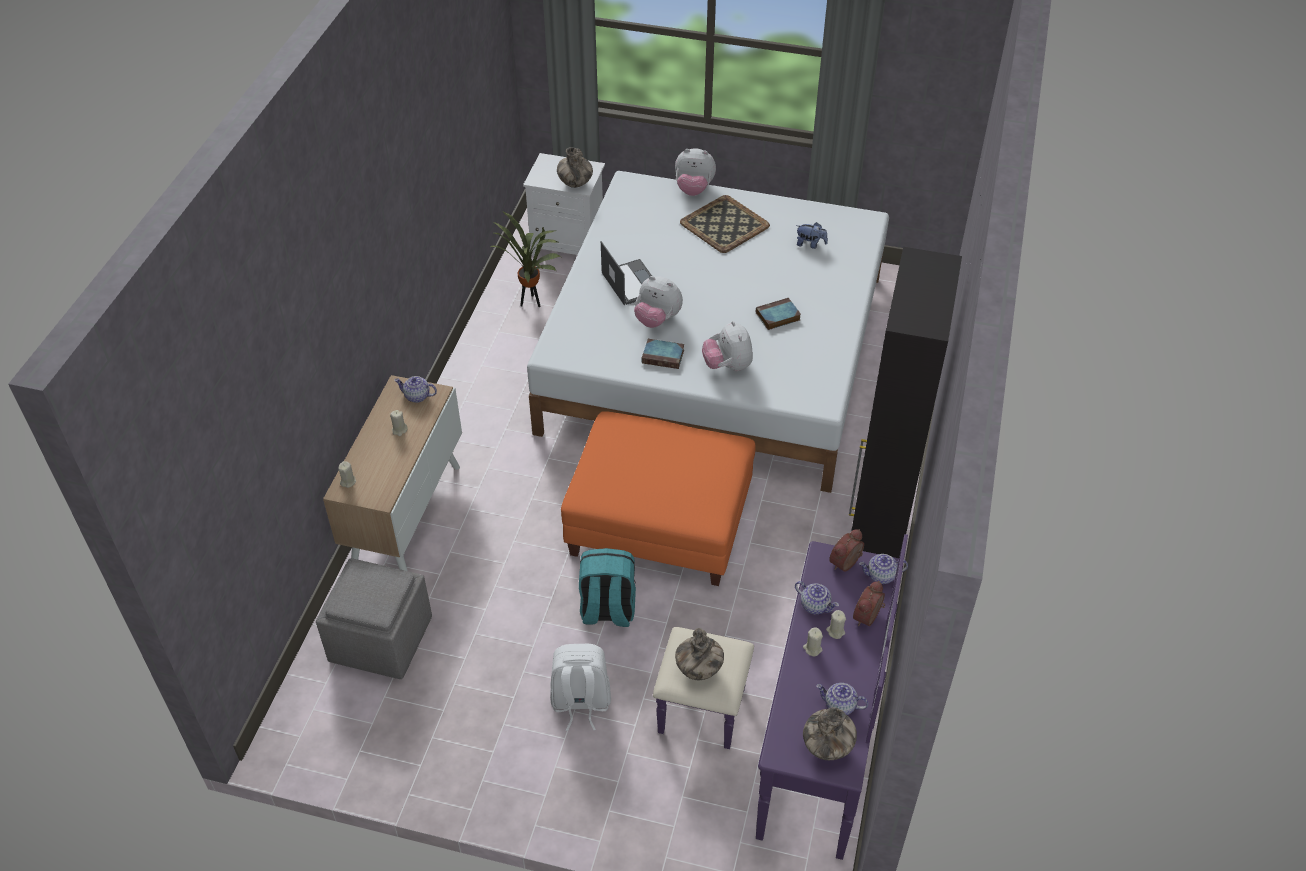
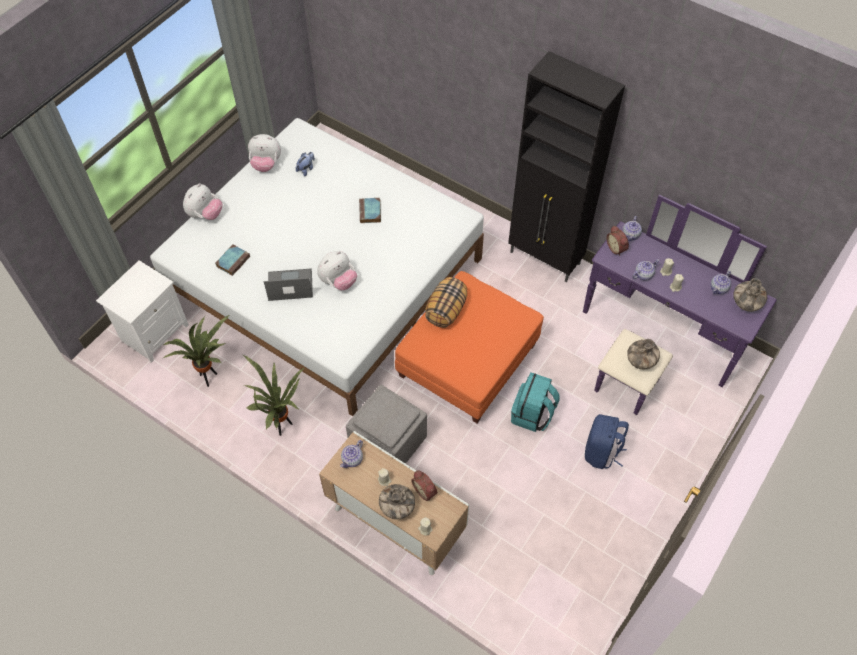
camera: 70 degrees left, 10 degrees up
(381, 641) = (511, 567): grey ottoman -> grey ottoman (389, 442)
(495, 379) = (282, 425): none -> potted plant
(575, 183) = (152, 287): vase -> vase (397, 508)
(580, 702) = (601, 452): white backpack -> blue backpack
(664, 356) = (378, 289): book -> book (233, 261)
(677, 437) = (446, 310): none -> pillow
(723, 224) = (256, 210): tray -> none
(727, 366) = (405, 256): plush toy -> plush toy (266, 164)
(869, 617) = (660, 252): alarm clock -> alarm clock (425, 490)

